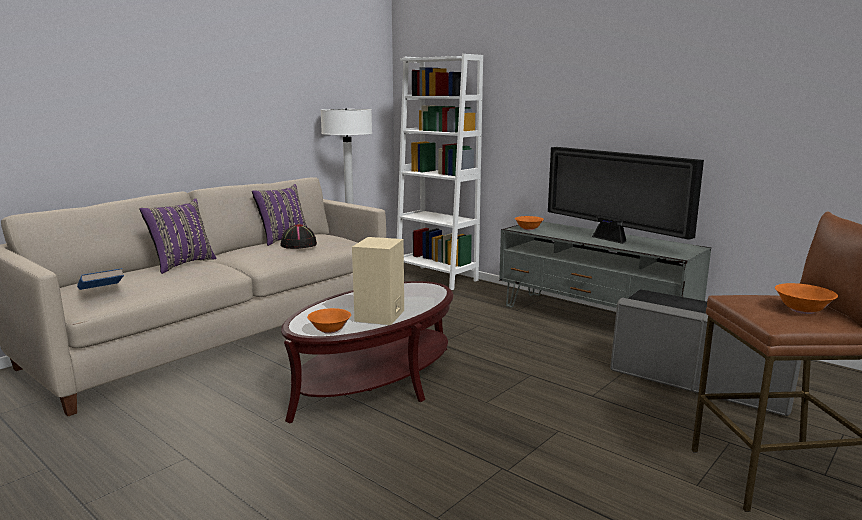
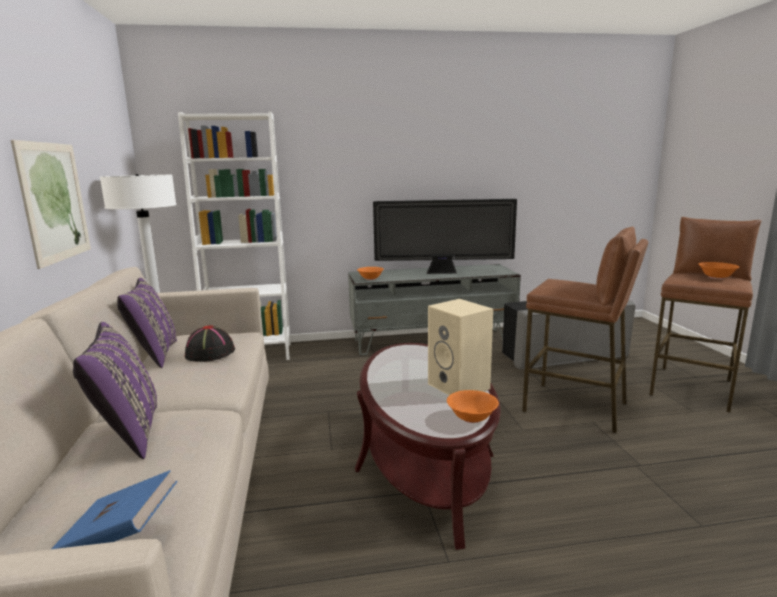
camera: 50 degrees left, 0 degrees up
(266, 126) = (54, 202): none -> picture
(576, 415) = (575, 407): none -> brown stool

